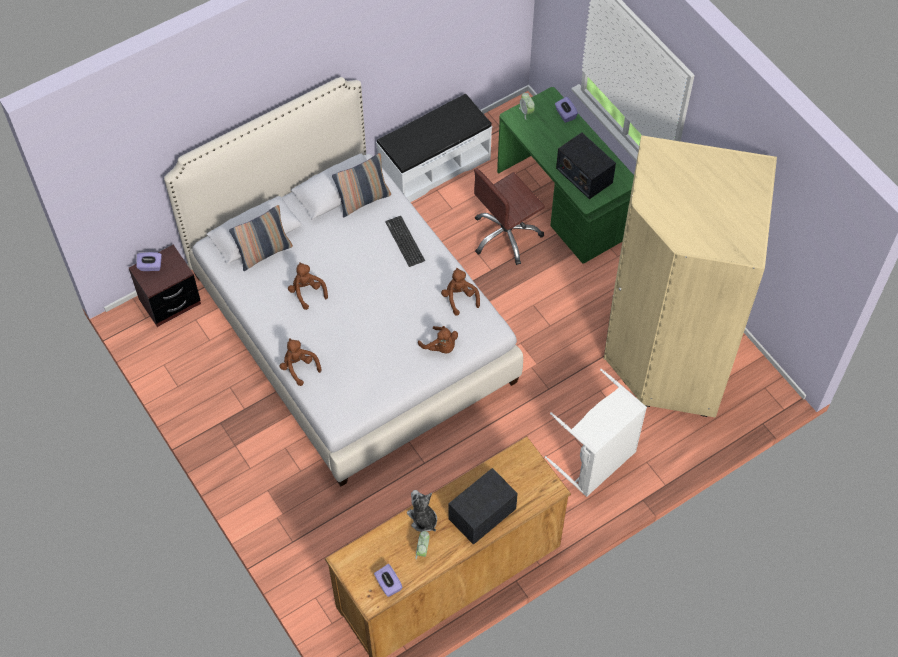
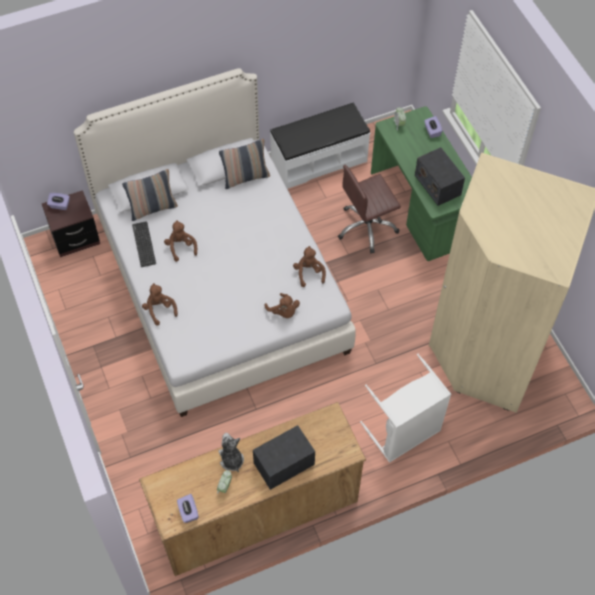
camera: 10 degrees right, 0 degrees up
(405, 241) = (273, 217): keyboard -> keyboard (144, 244)

